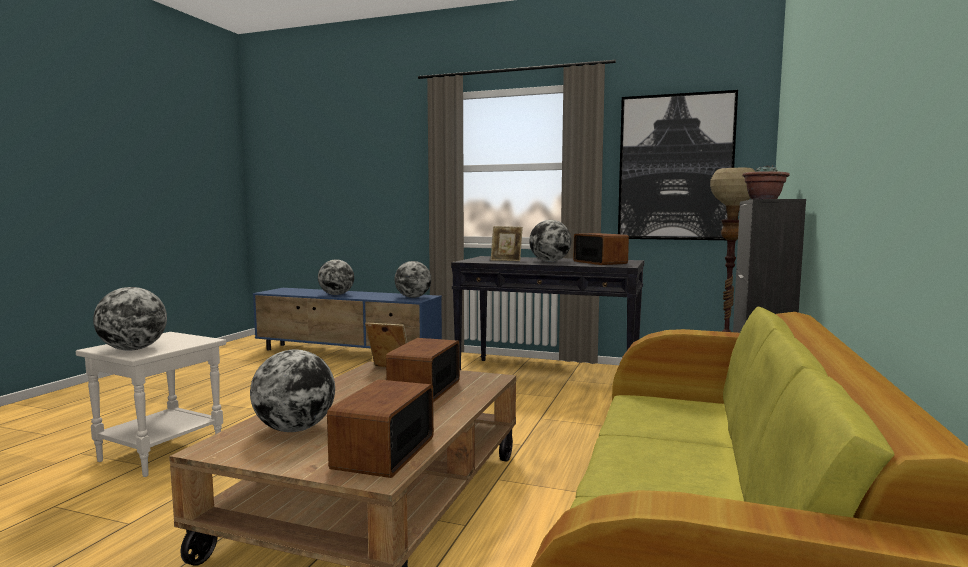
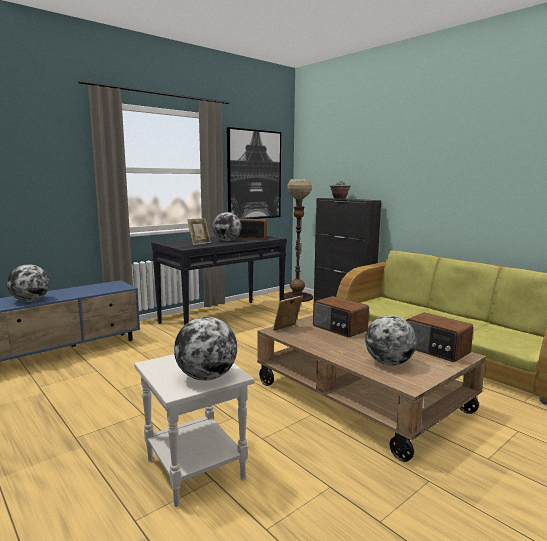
camera: 60 degrees left, 5 degrees up
(413, 297) = (110, 286): globe -> none

